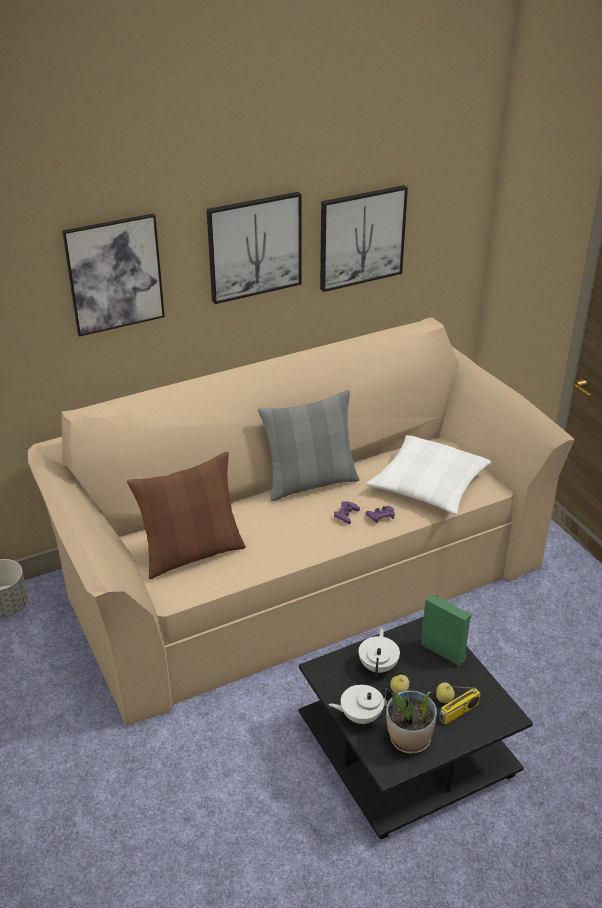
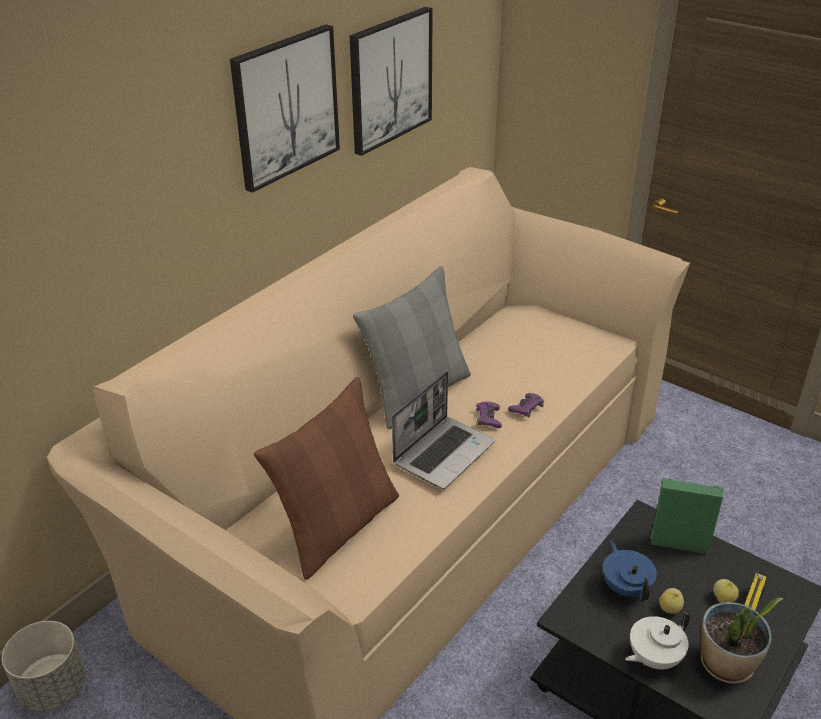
camera: 25 degrees left, 0 degrees up
(115, 274) = (129, 171): picture -> none
(296, 528) = (444, 452): none -> laptop
(378, 665) = (626, 587): white teapot -> blue teapot
(428, 484) = (546, 357): white pillow -> none

